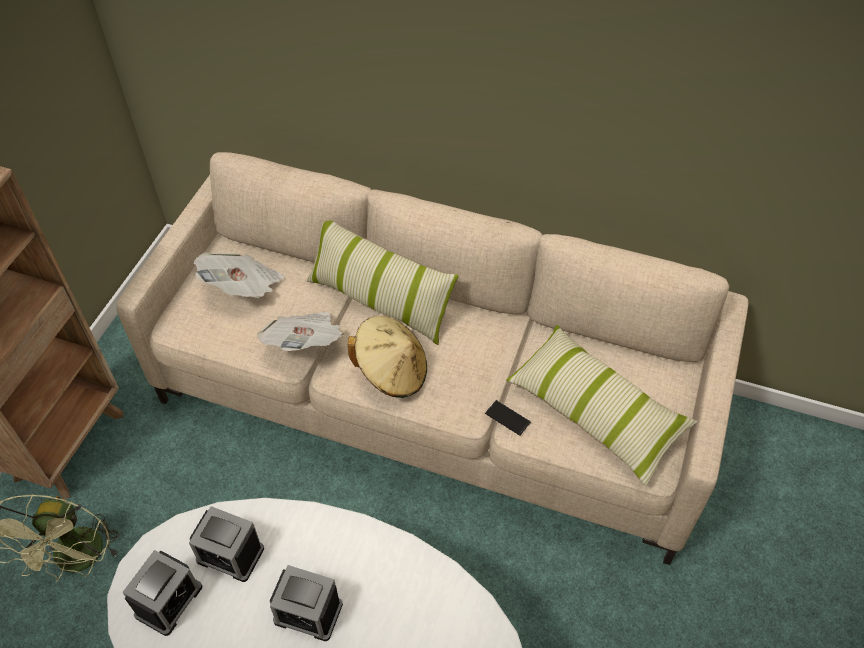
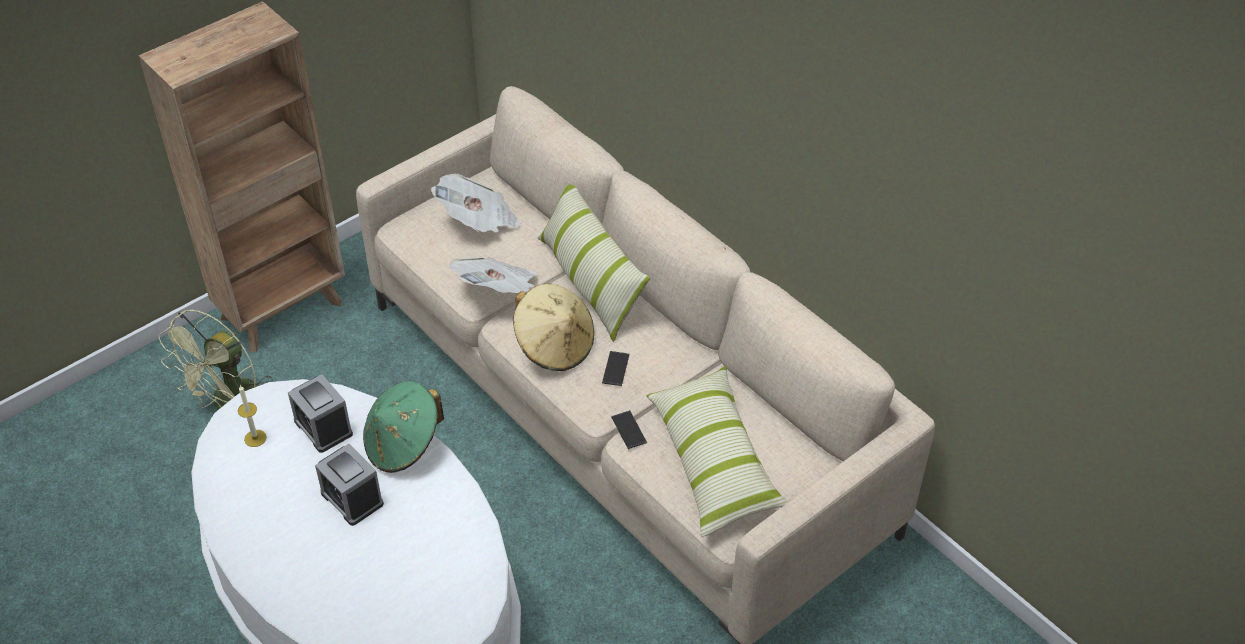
camera: 30 degrees right, 5 degrees down
(169, 601) = (255, 438): alarm clock -> candle
(319, 532) = (403, 445): none -> green hat
(457, 368) = (615, 368): none -> phone

